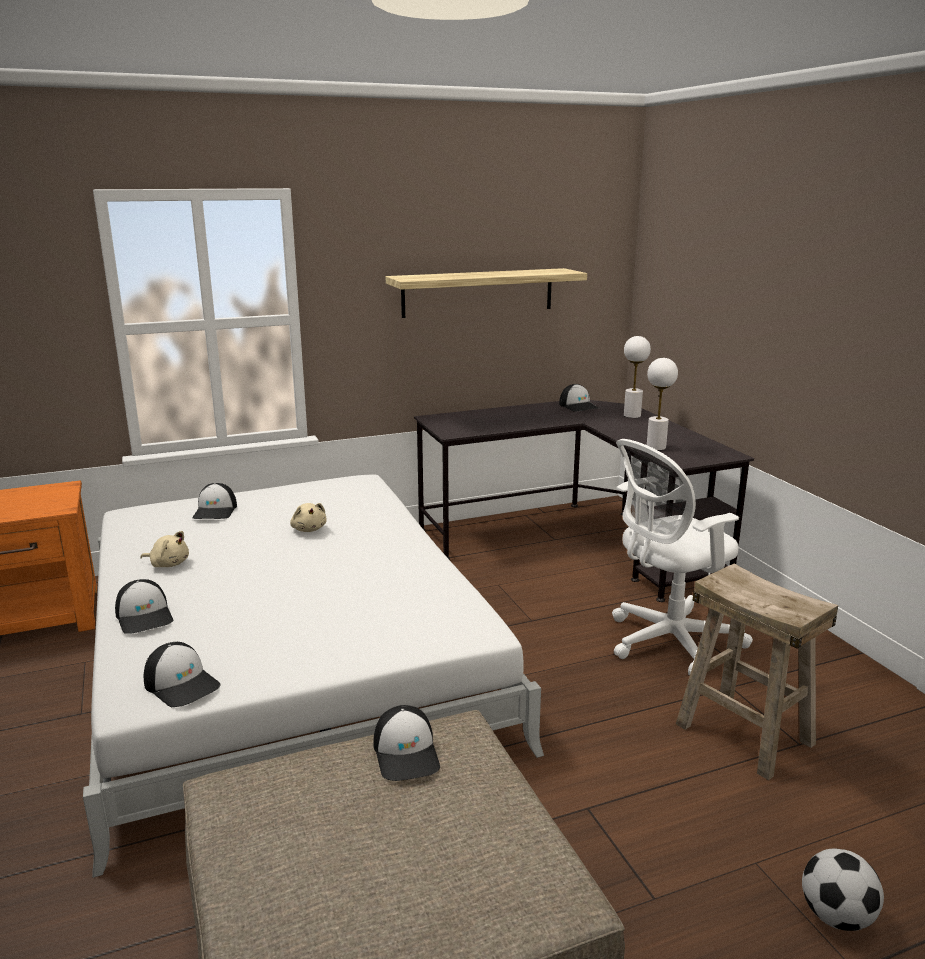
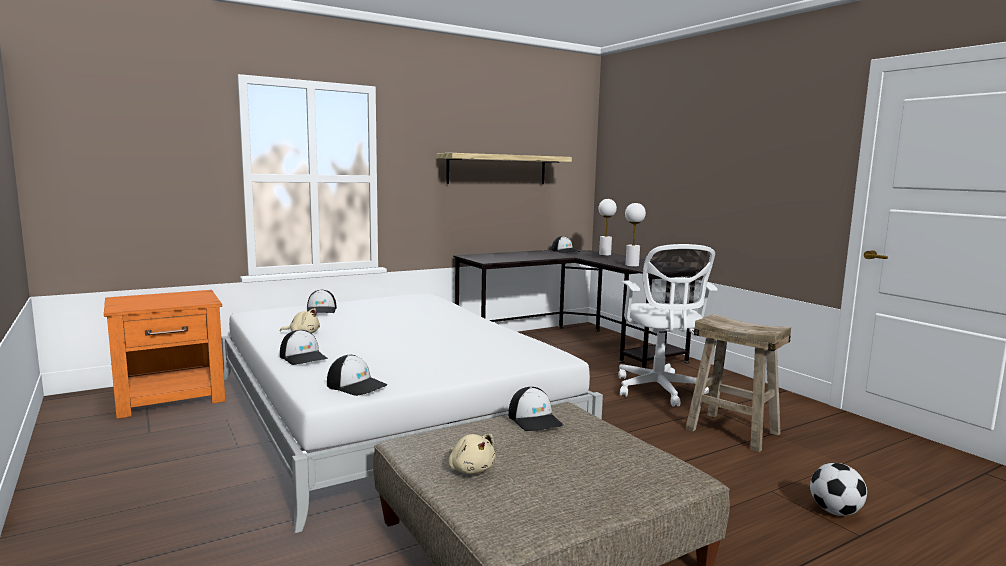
camera: 10 degrees left, 10 degrees down
(309, 529) = (400, 316): beige plush toy -> beige plush toy (470, 469)
(667, 642) = (659, 390): white office chair -> white office chair turned 60 degrees counterclockwise

